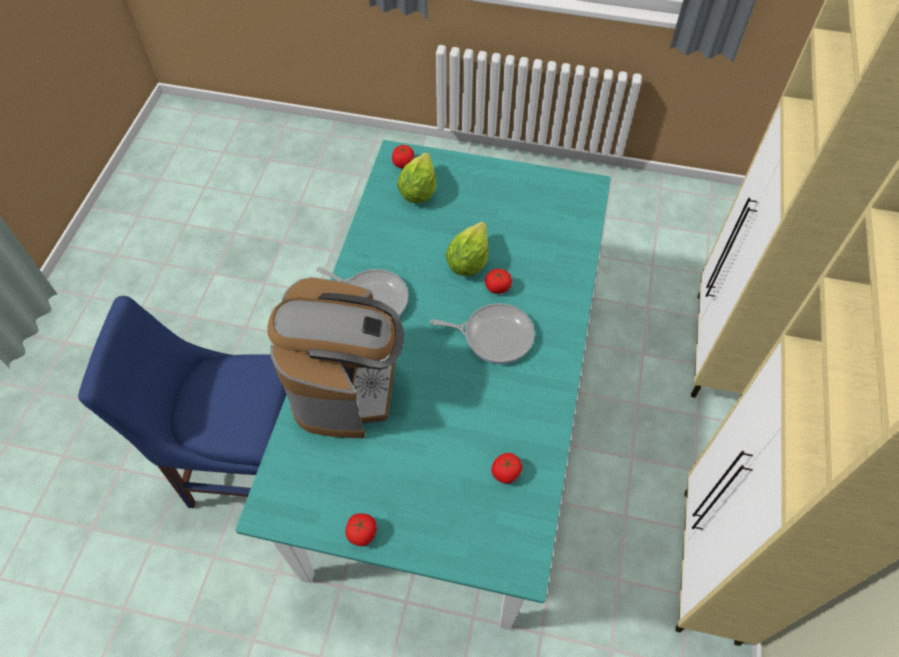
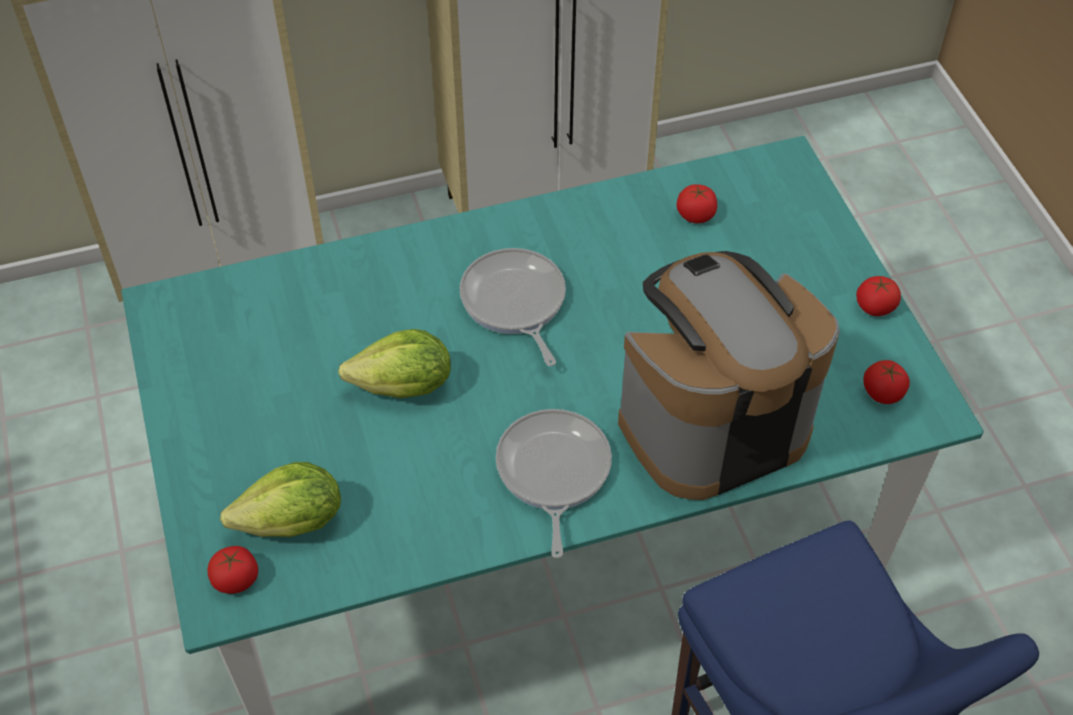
camera: 120 degrees left, 5 degrees down
(497, 287) = (430, 332): tomato -> tomato (882, 393)

